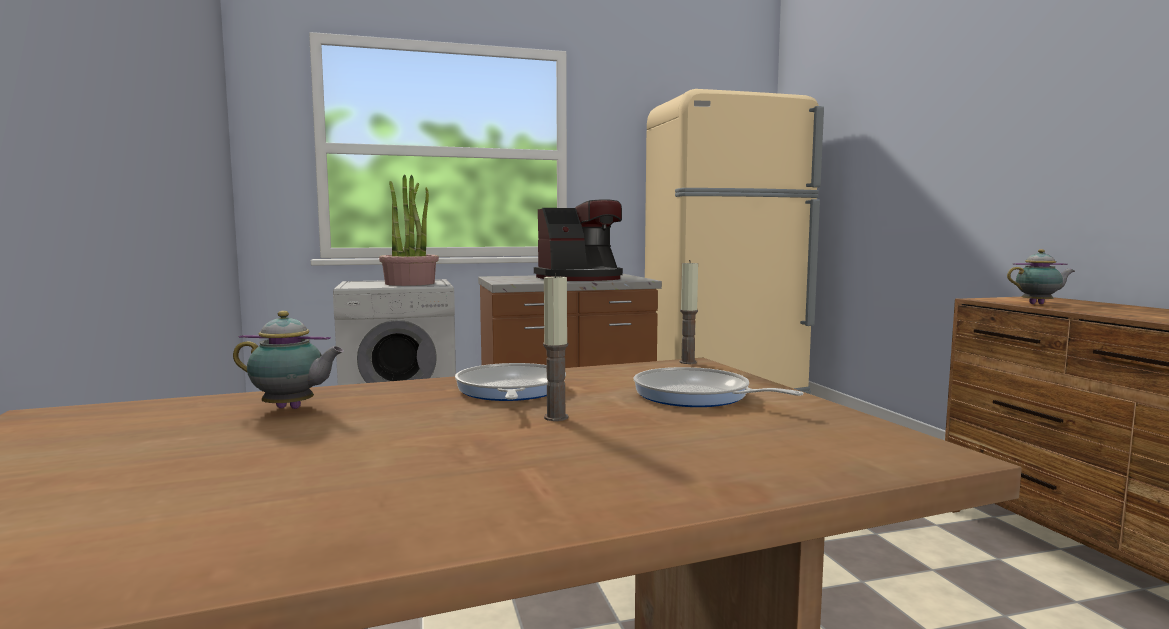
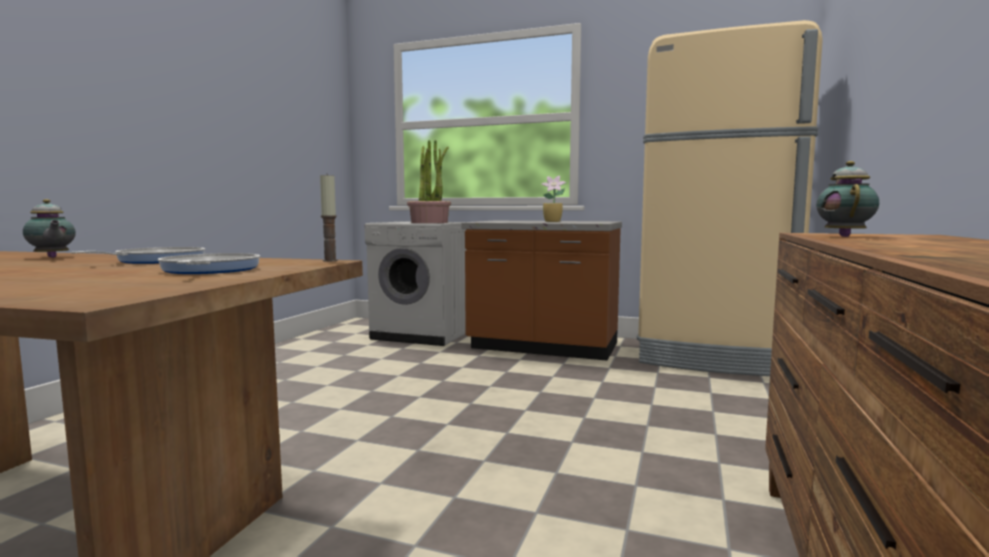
camera: 35 degrees right, 0 degrees up
(556, 417) = (93, 269): candle -> none
(581, 278) = (553, 221): coffee machine -> potted plant
(1039, 304) = (844, 236): teapot -> teapot turned 105 degrees counterclockwise

